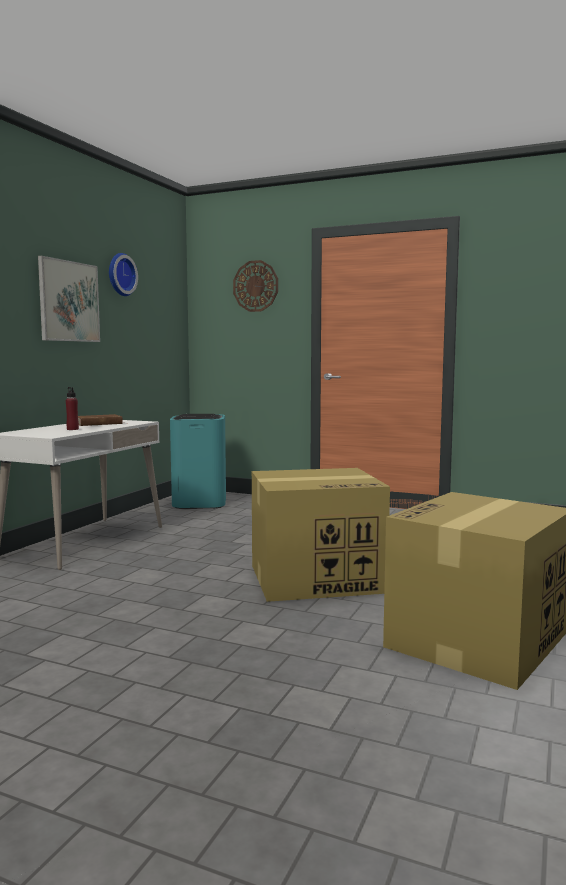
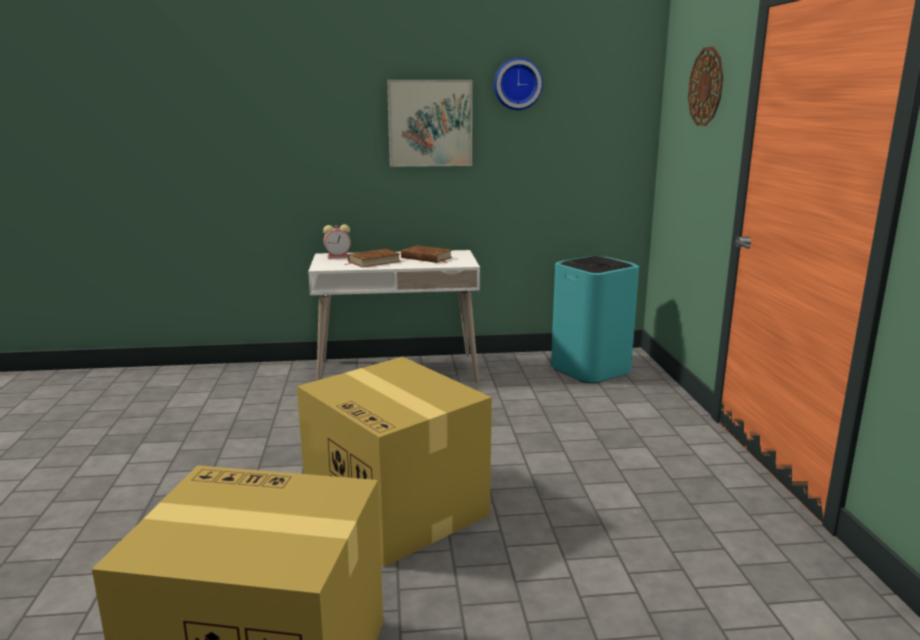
camera: 60 degrees right, 10 degrees up
(25, 432) = (338, 257): none -> alarm clock
(72, 429) = (374, 261): red bottle -> brown book

